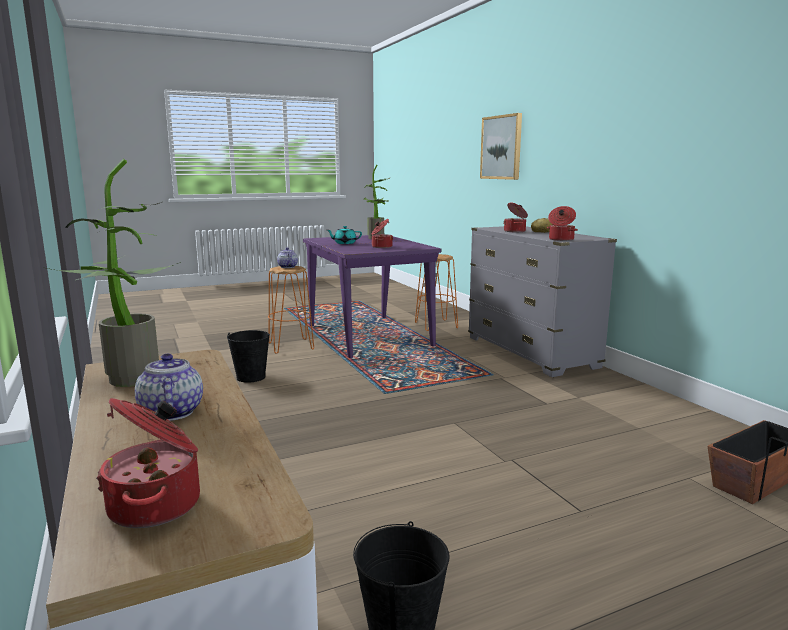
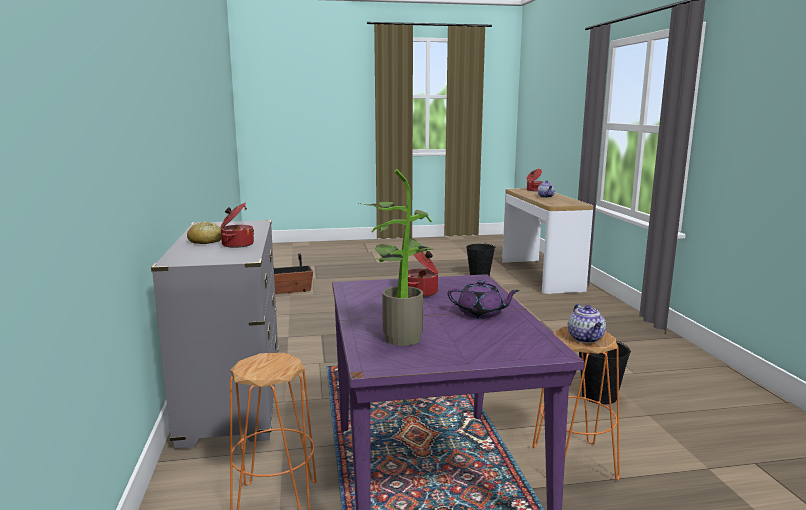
camera: 165 degrees left, 0 degrees up
(128, 381) = (569, 201): potted plant -> none
(344, 243) = (481, 314): turquoise teapot -> purple teapot
(501, 147) = (93, 124): picture -> none
(560, 239) = (254, 223): cooking pot -> none

